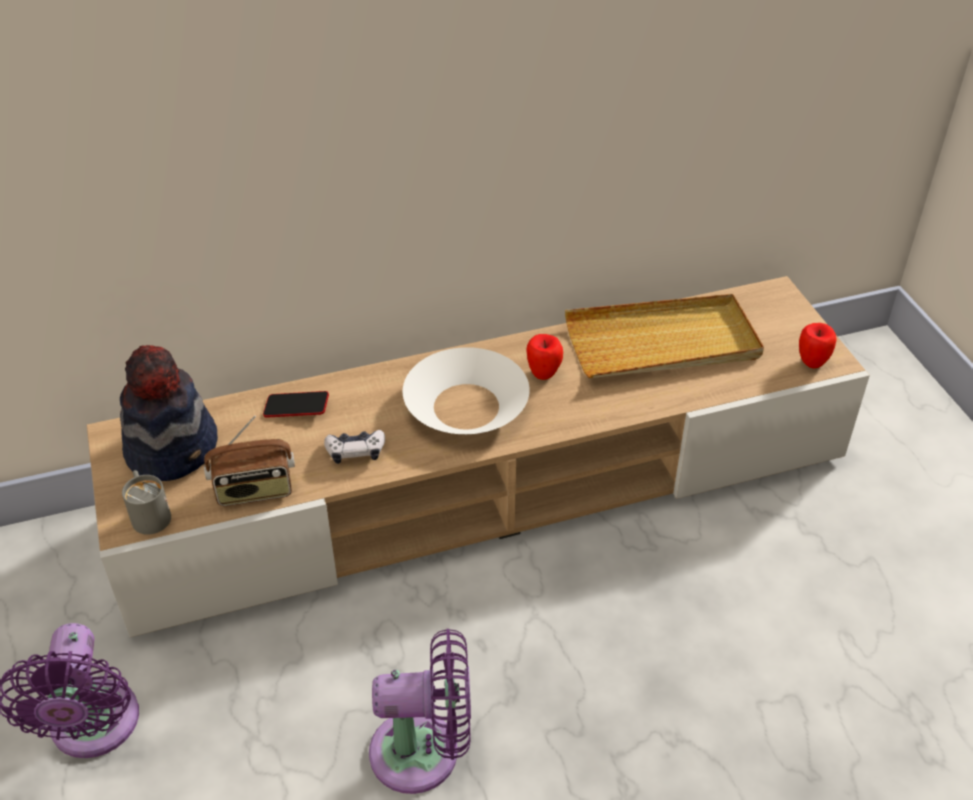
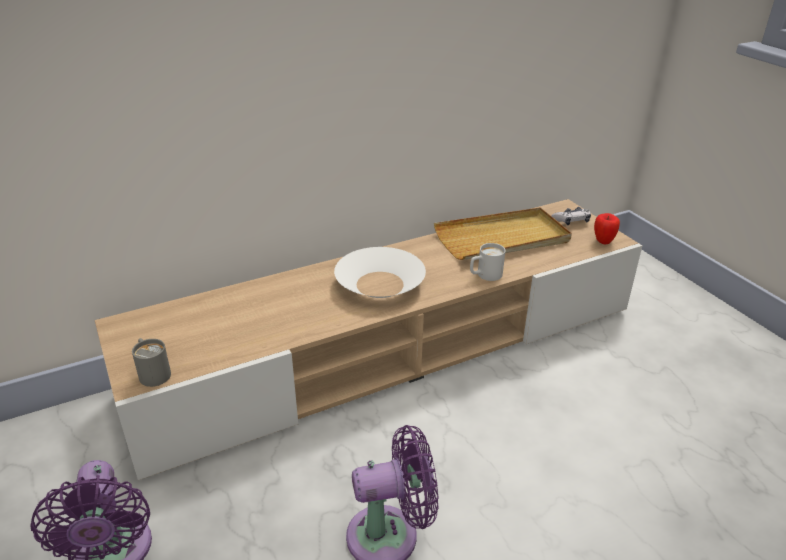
camera: 10 degrees left, 10 degrees down
(173, 447) = (165, 328): hat -> none
(254, 491) = (234, 349): radio -> none
(296, 408) = (256, 296): phone -> none
(355, 451) = (306, 318): game controller -> game controller (571, 221)
(543, 374) = (428, 261): apple -> none
(617, 406) = (484, 275): none -> white mug

